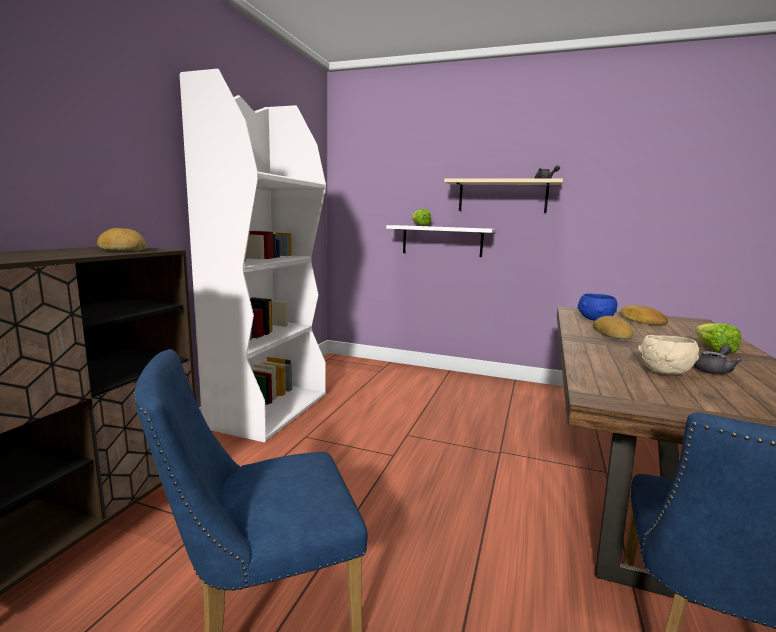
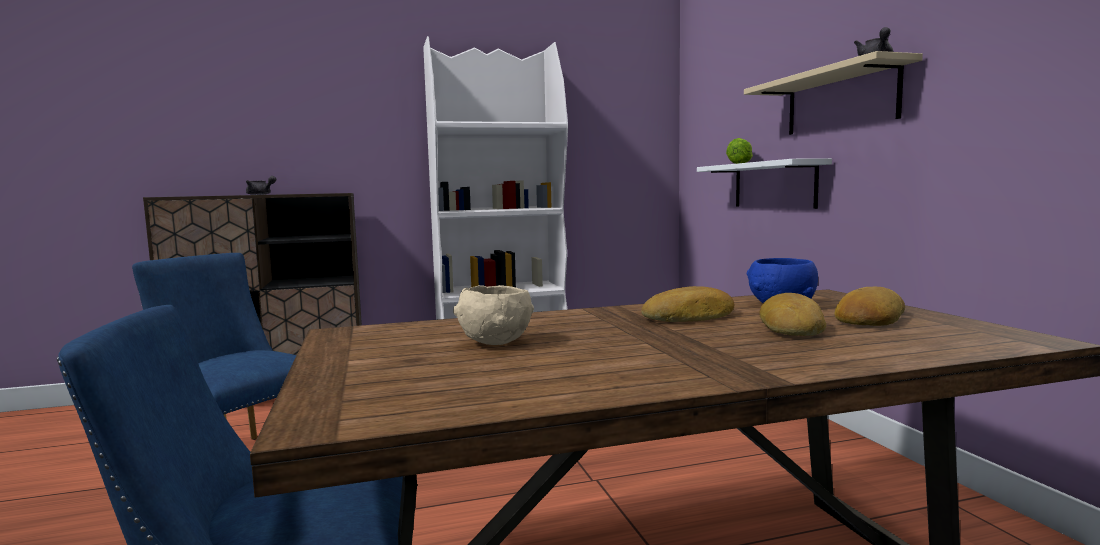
camera: 55 degrees right, 5 degrees down
(123, 249) = (321, 193): bread -> bread (793, 327)
(711, 349) = (734, 354): lettuce -> none
(714, 370) = (562, 358): grey teapot -> grey teapot (261, 194)

